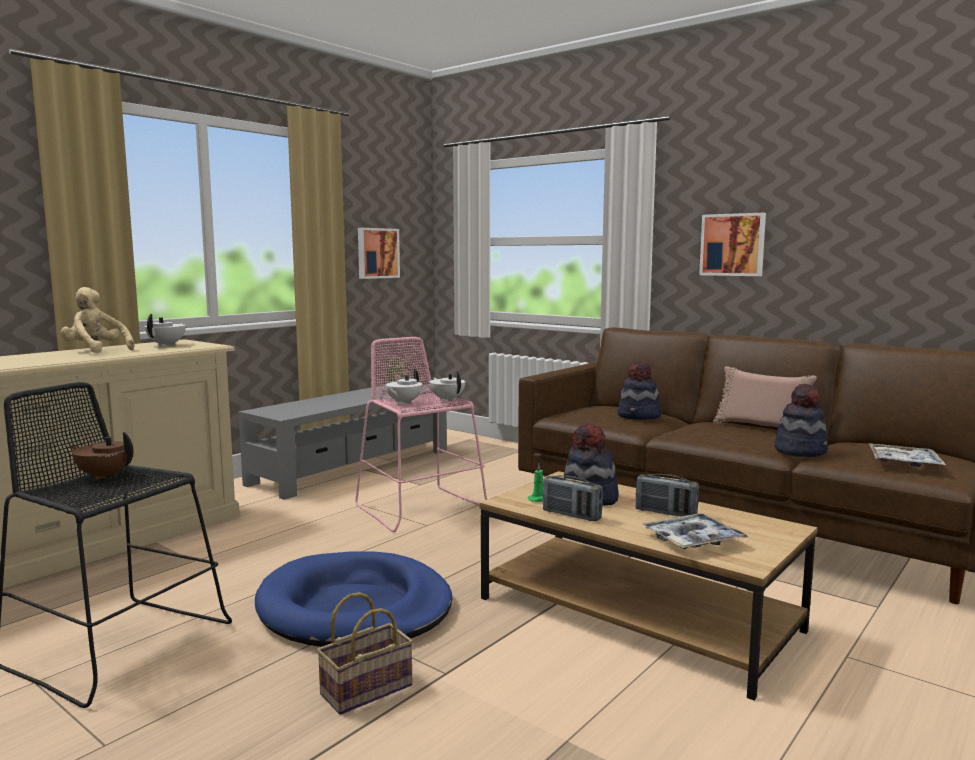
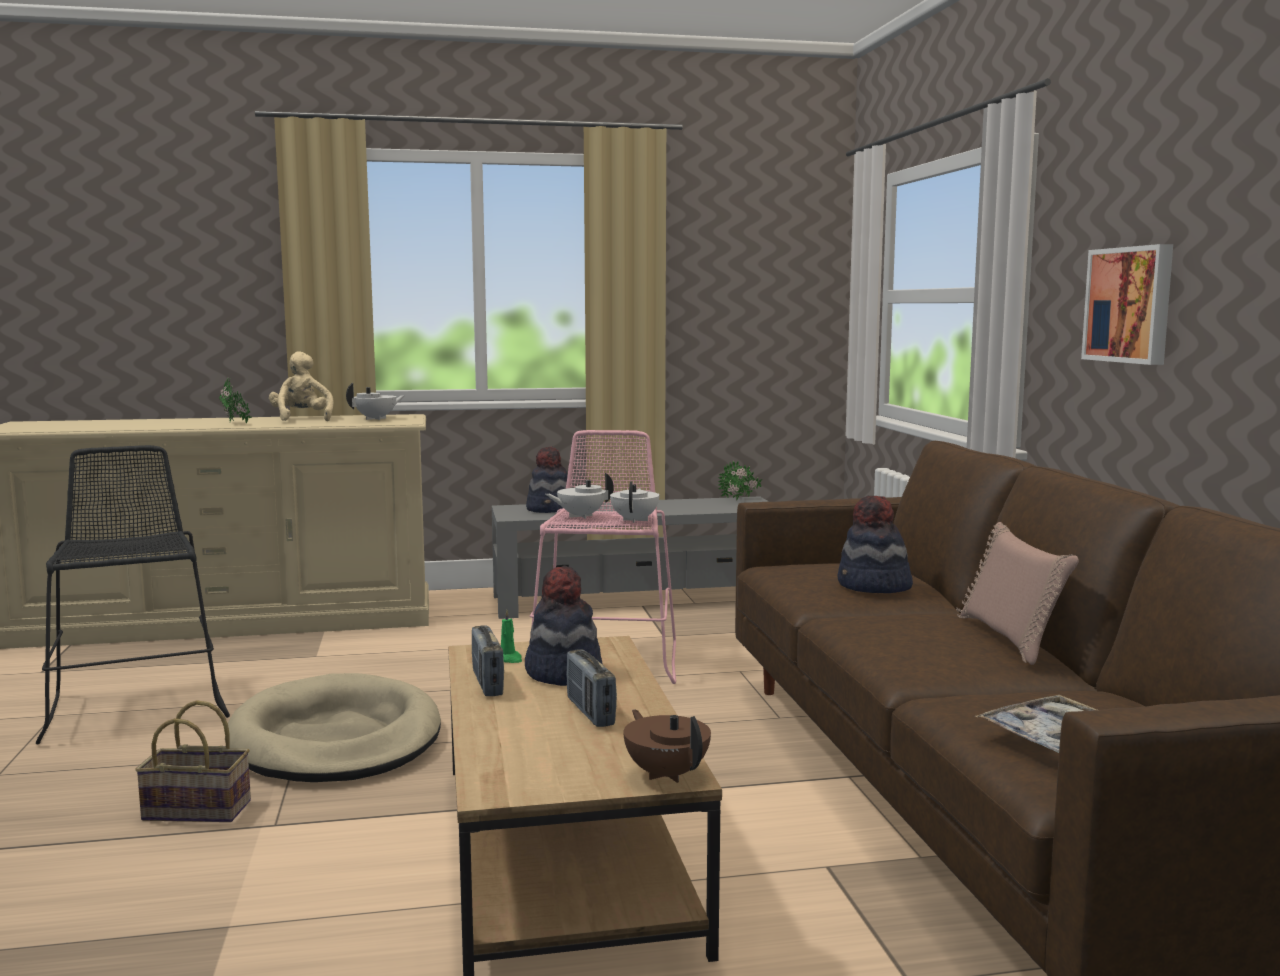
camera: 40 degrees right, 0 degrees up
(52, 359) = (236, 424): none -> potted plant
(105, 476) = (142, 539): brown teapot -> brown teapot (666, 774)
(354, 608) = (336, 739): blue dog bed -> beige dog bed
(377, 253) = (738, 314): picture -> none
(693, 540) = (520, 748): tray -> none
(800, 451) = (952, 682): hat -> hat (550, 509)

